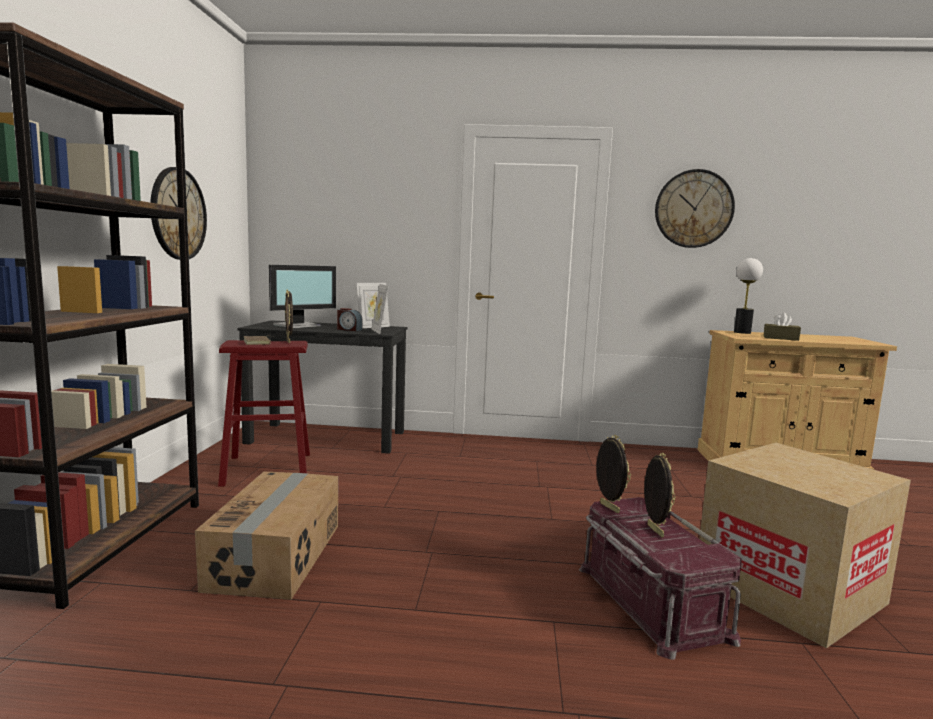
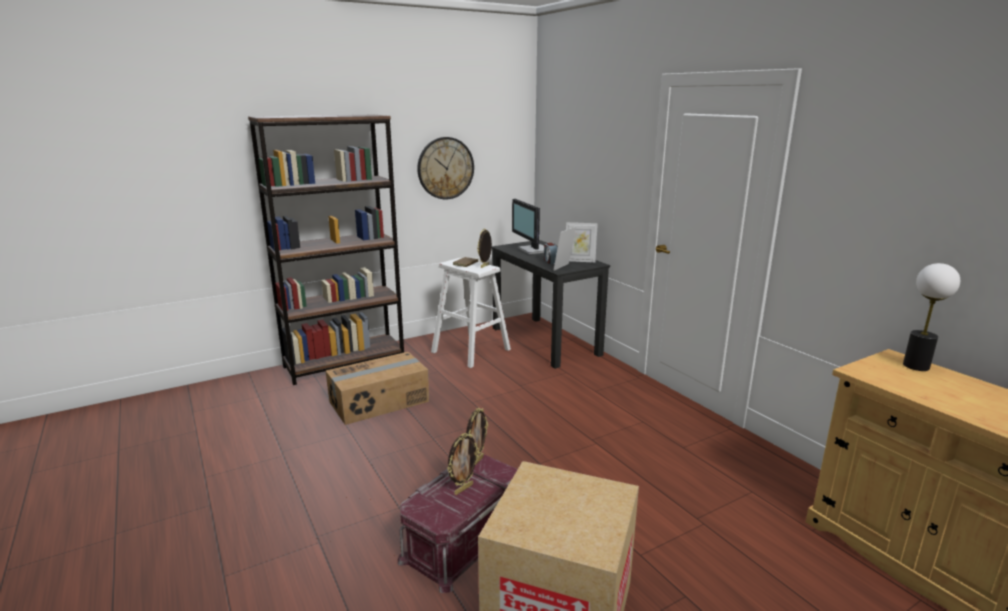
camera: 55 degrees right, 10 degrees up
(267, 469) = (470, 350): red stool -> white stool
(298, 325) = (533, 250): monitor -> monitor turned 60 degrees clockwise
(693, 209) = (892, 179): wall clock -> none
(780, 338) = (919, 391): brown tissue box -> none

